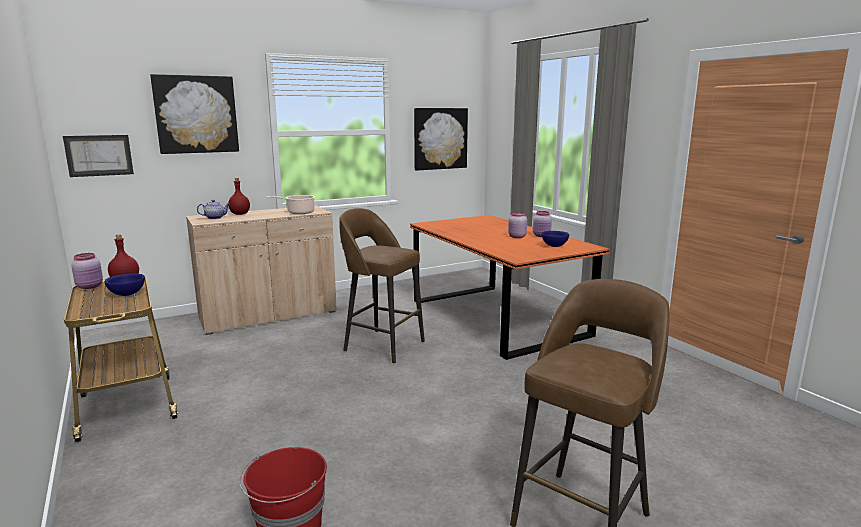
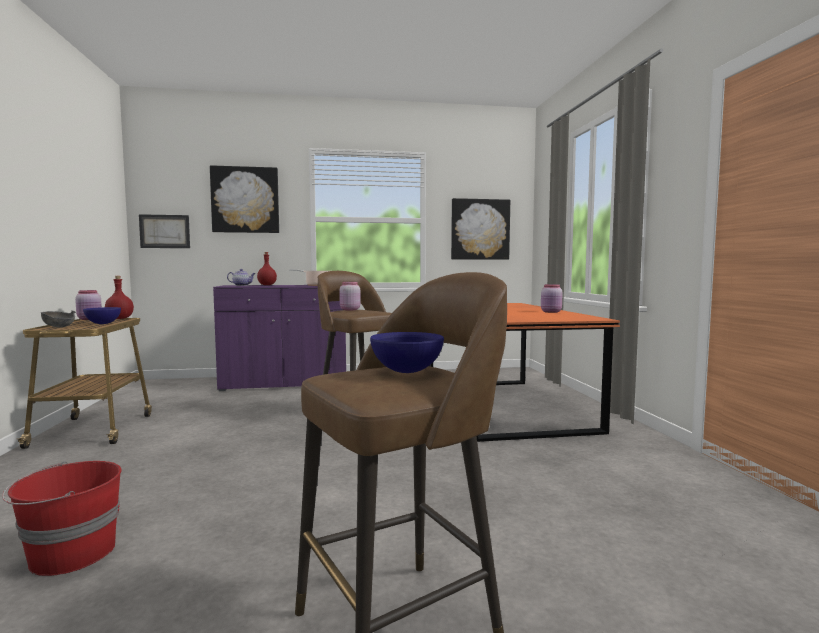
camera: 20 degrees right, 10 degrees down
(91, 308) = (59, 327): none -> grey bowl
(268, 315) = (285, 383): beige cabinet -> purple cabinet
(516, 237) = (520, 311): pink jar -> pink jar (349, 309)
(554, 246) = (551, 316): blue bowl -> blue bowl (406, 371)

